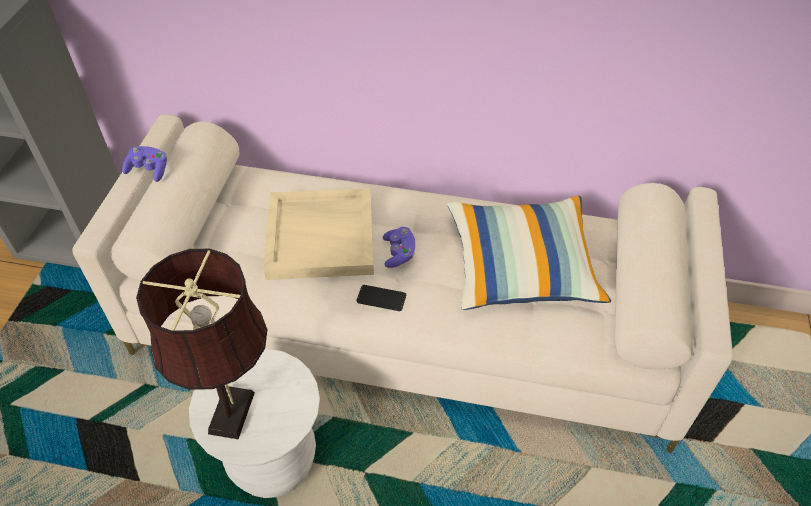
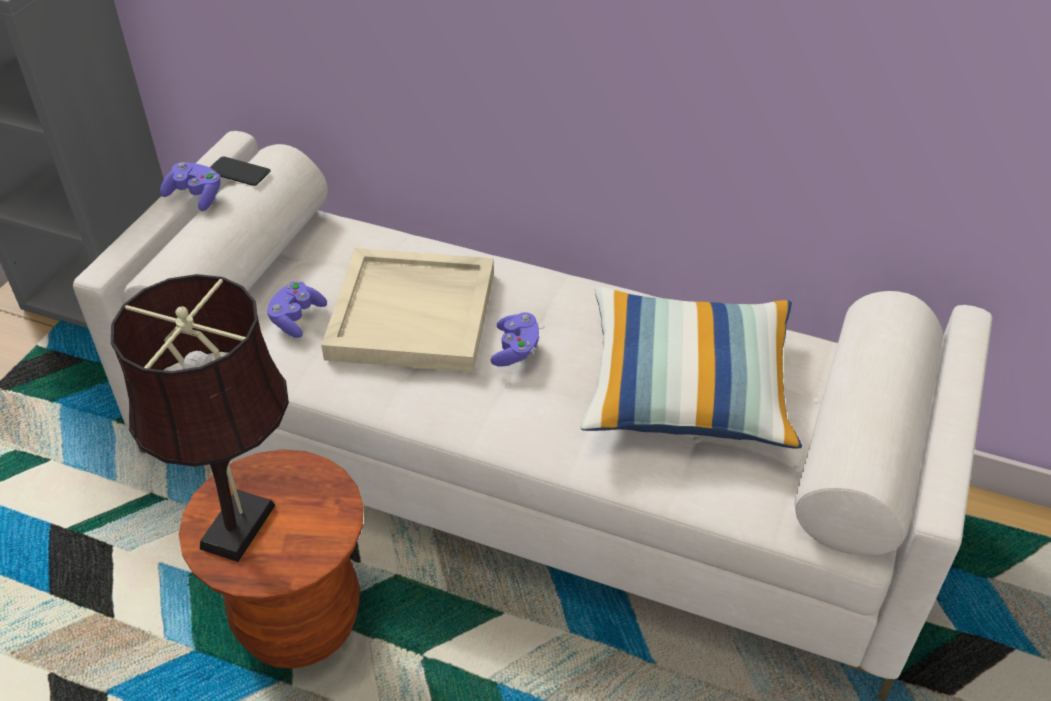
camera: 10 degrees right, 5 degrees down
(238, 250) = (296, 318): none -> purple game controller
(273, 461) = (299, 621): white stool -> brown stool
(381, 298) = (476, 405): phone -> phone (238, 172)

